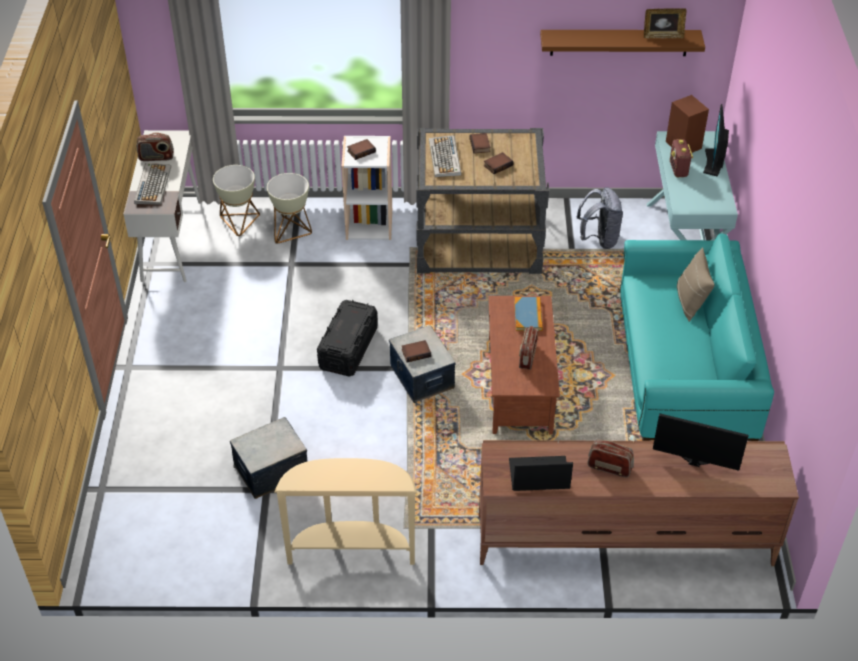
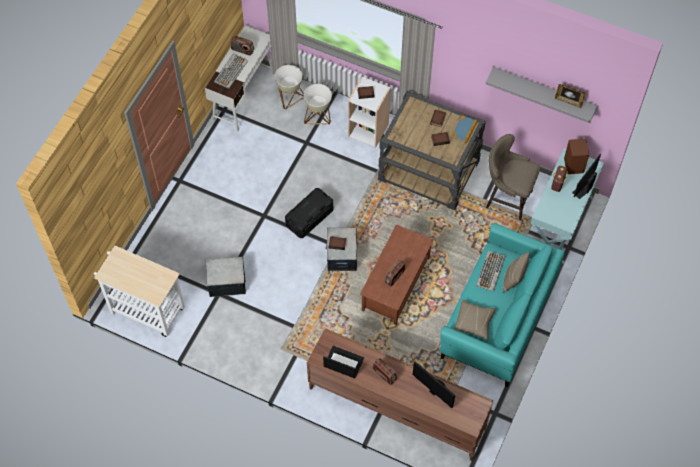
camera: 25 degrees right, 15 degrees up
(162, 555) = (146, 311): none -> white cart
(351, 550) = (245, 350): beige console table -> none
(445, 158) = (410, 121): keyboard -> keyboard (490, 272)
(528, 315) = (411, 248): book -> book (464, 130)
(599, 239) = (506, 198): grey backpack -> beige stool
(619, 42) = (543, 91): brown shelf -> grey shelf
(675, 370) = (474, 322): none -> beige pillow

